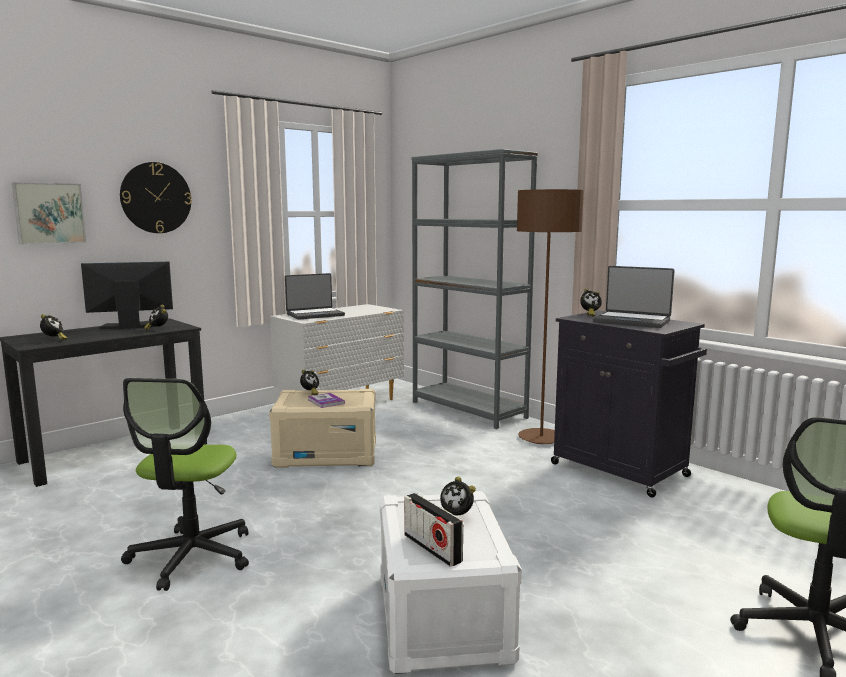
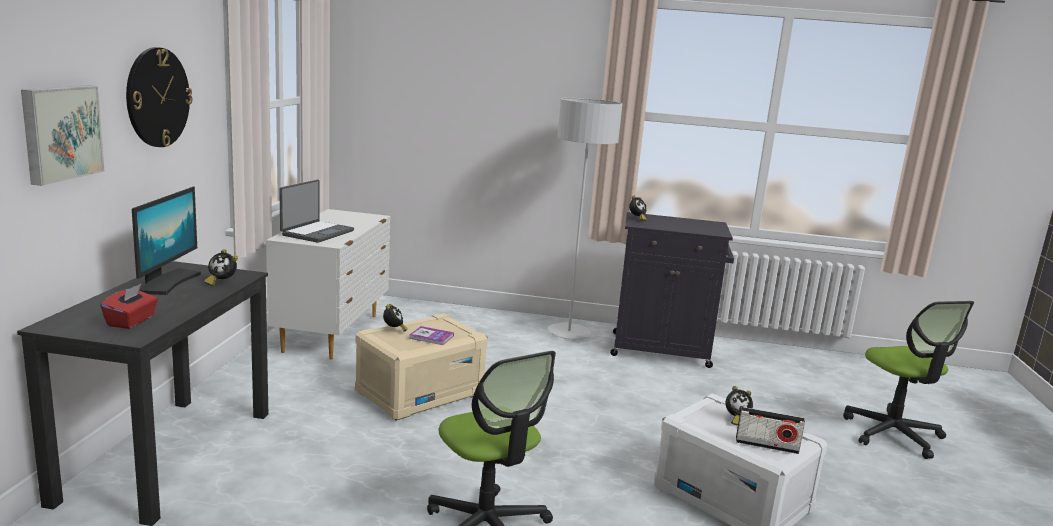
camera: 40 degrees left, 5 degrees up
(54, 340) = (131, 321): alarm clock -> red tissue box
(131, 326) = (168, 282): monitor -> monitor turned 150 degrees clockwise
(468, 410) = (466, 315): grey bookcase -> none
(541, 438) = (569, 333): brown floor lamp -> grey floor lamp
(632, 321) = (682, 224): laptop -> none

